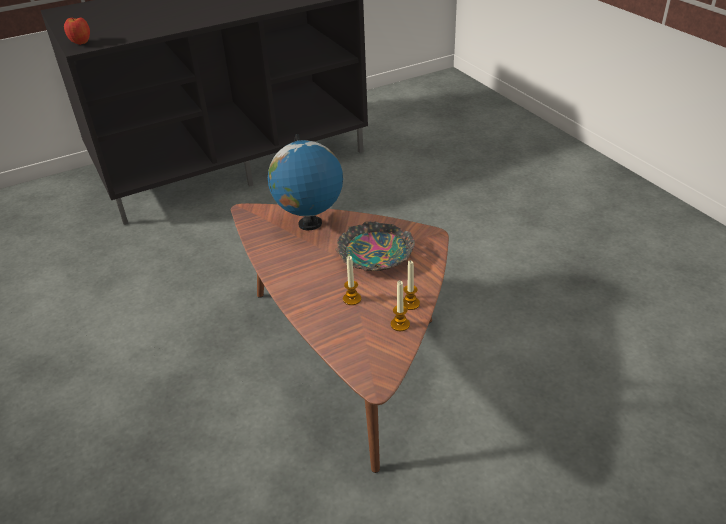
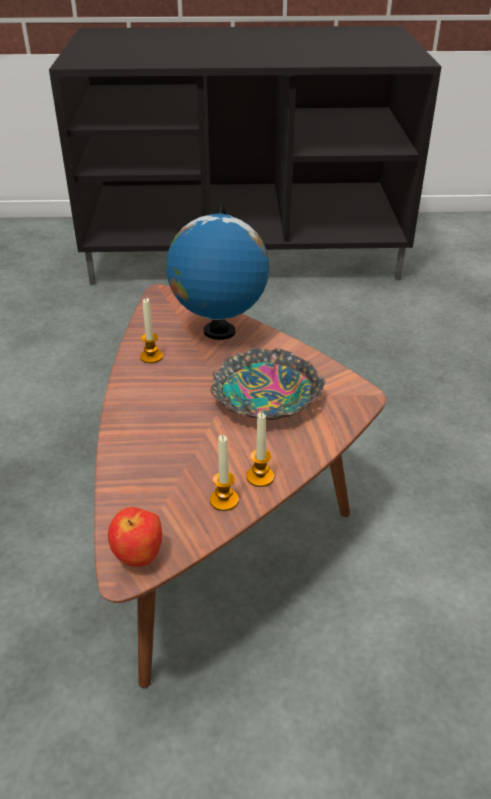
camera: 25 degrees right, 0 degrees up
(81, 43) = (77, 60): apple -> apple (139, 557)
(352, 299) = (191, 442): candle -> candle (151, 357)

